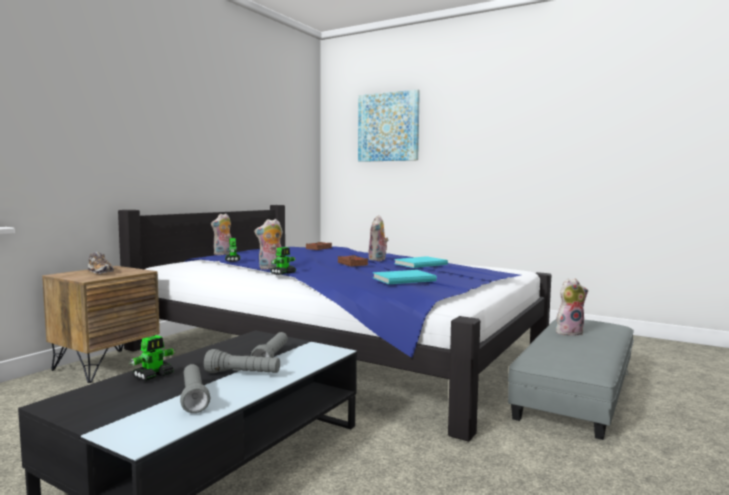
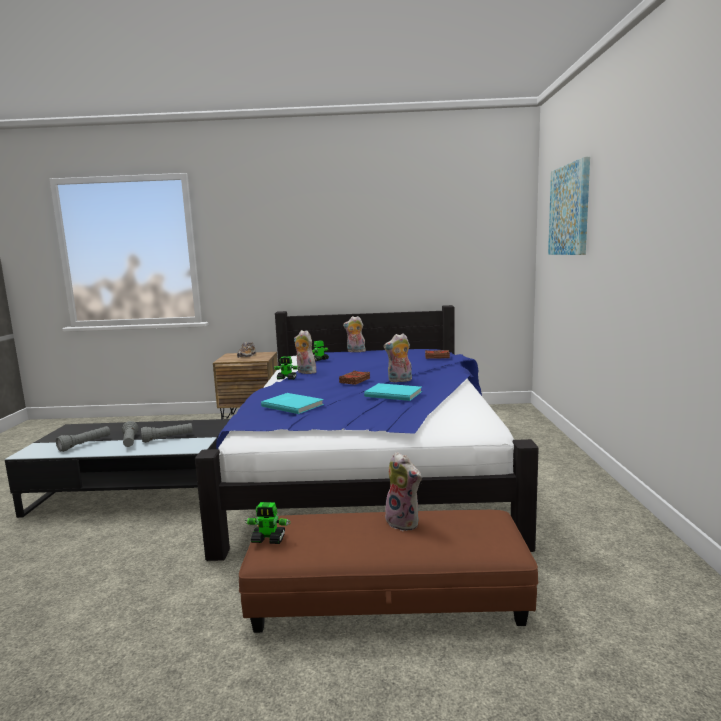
camera: 60 degrees right, 5 degrees up
(154, 376) = (118, 428): toy robot -> toy robot (269, 539)
(576, 391) = (387, 596): grey ottoman -> brown ottoman

